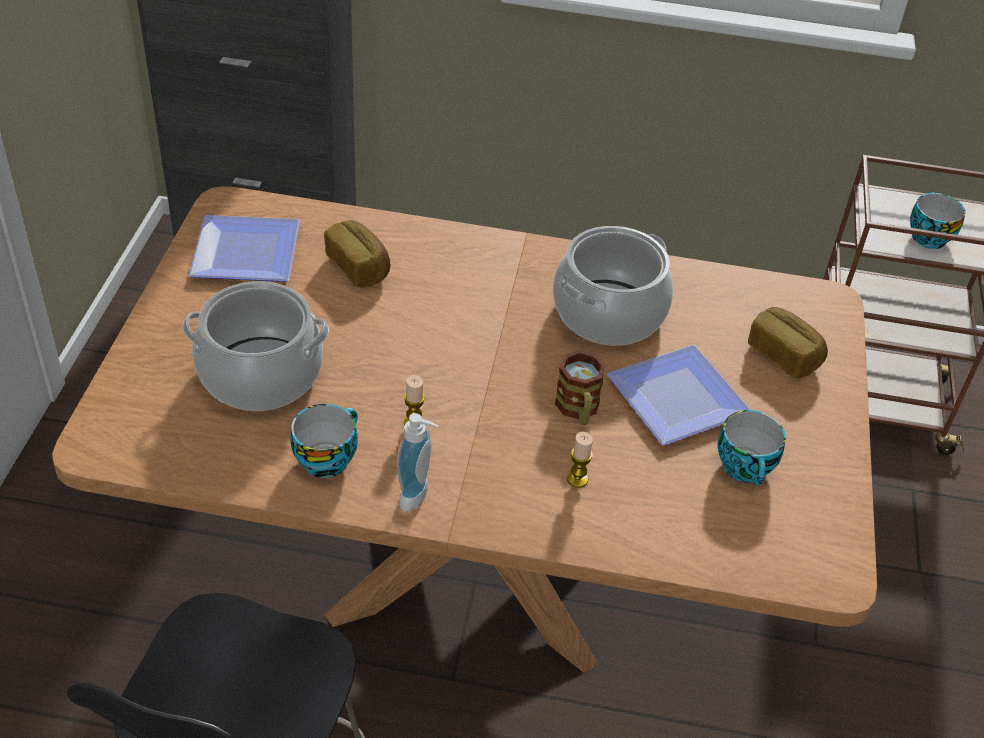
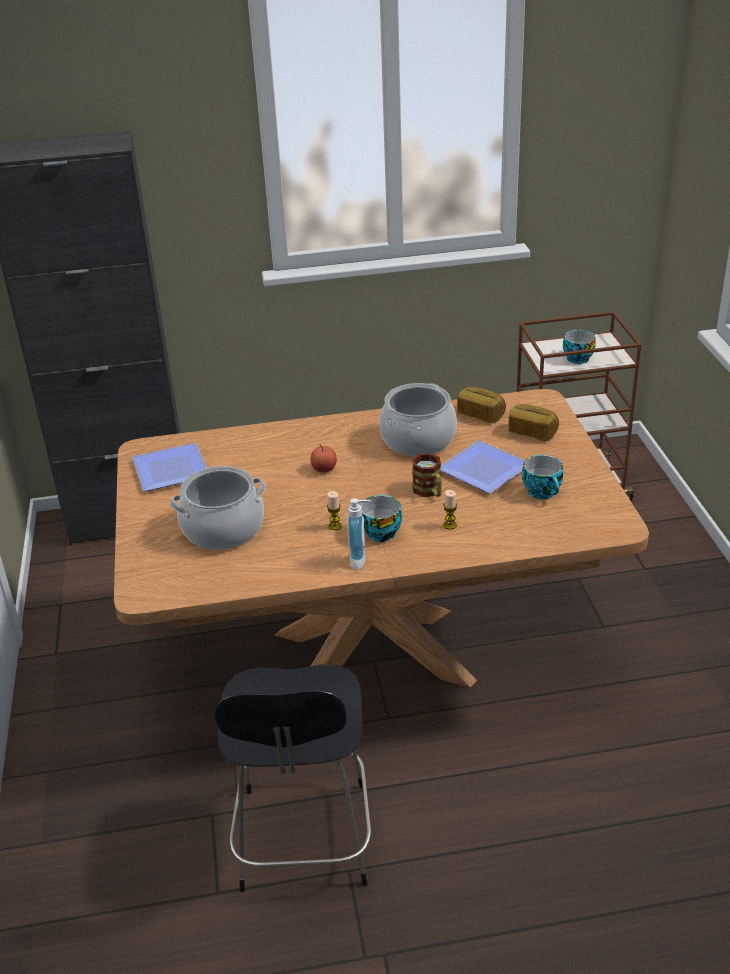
camera: 15 degrees left, 10 degrees down
(326, 458) = (292, 558): cup -> cup (381, 531)
(359, 267) = (249, 458): bread -> bread (481, 414)
(450, 319) = (324, 469): none -> apple

